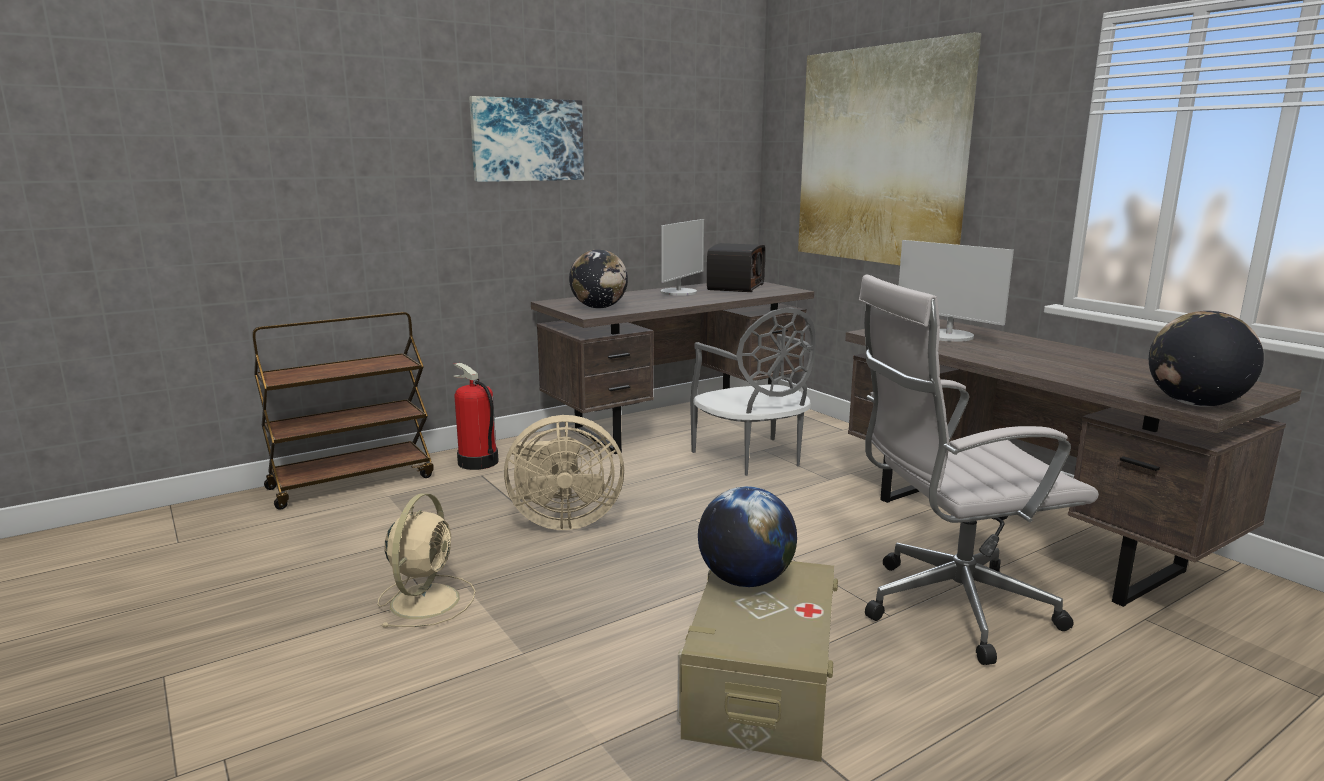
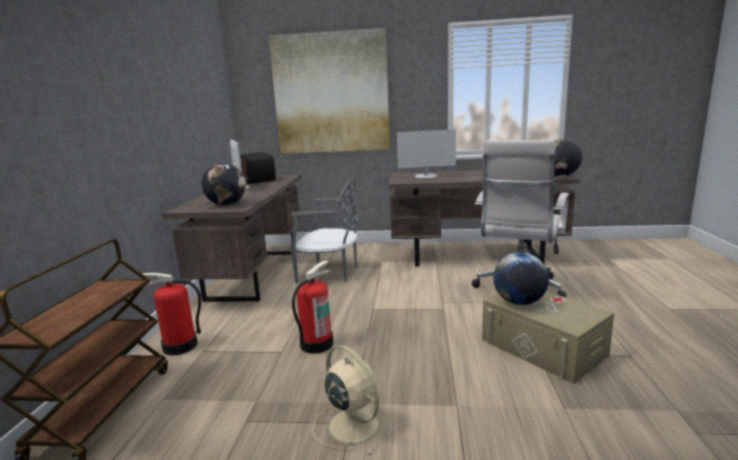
camera: 50 degrees left, 0 degrees up
(527, 140) = (136, 85): picture -> none
(562, 521) = (316, 344): beige fan -> fire extinguisher

